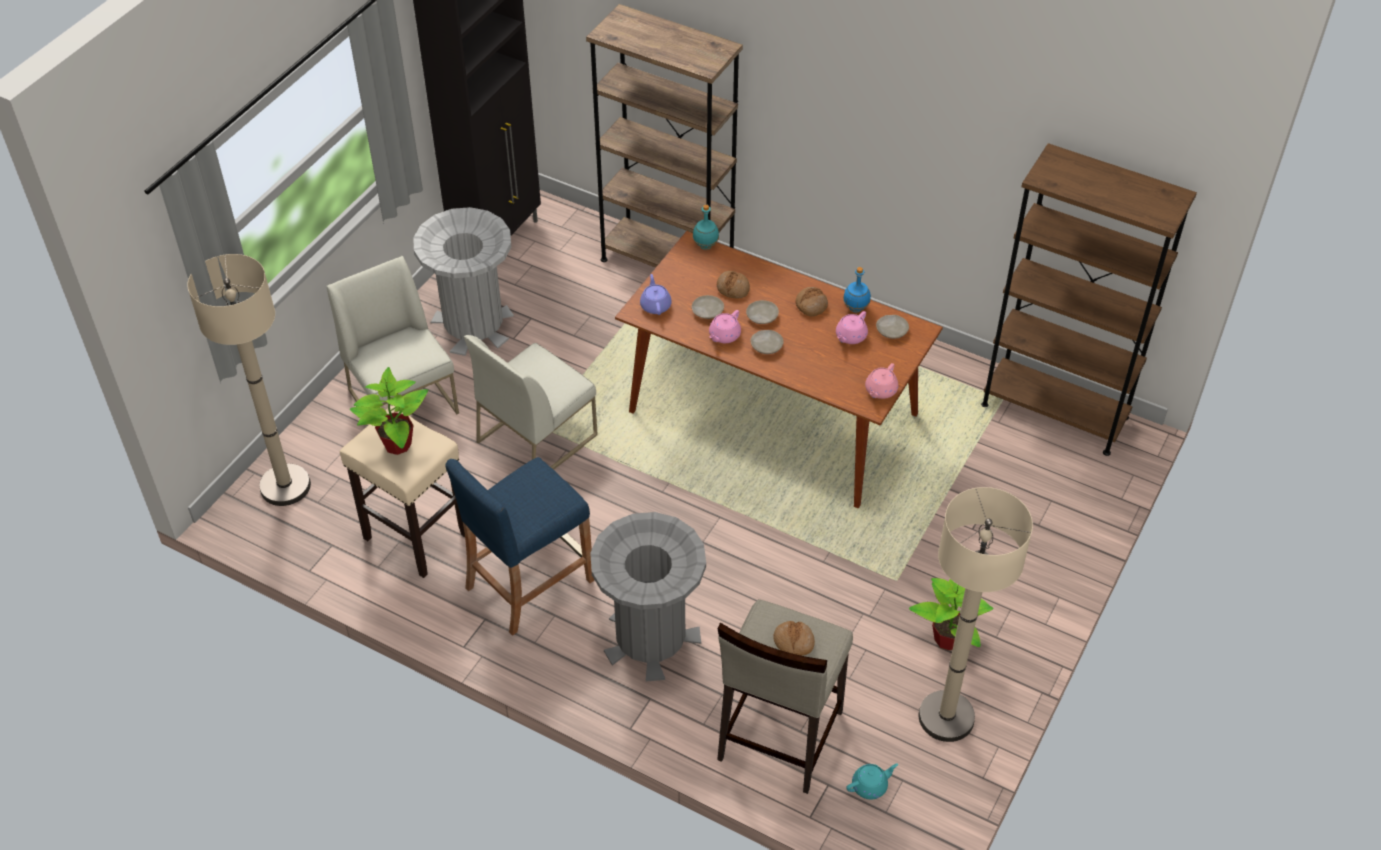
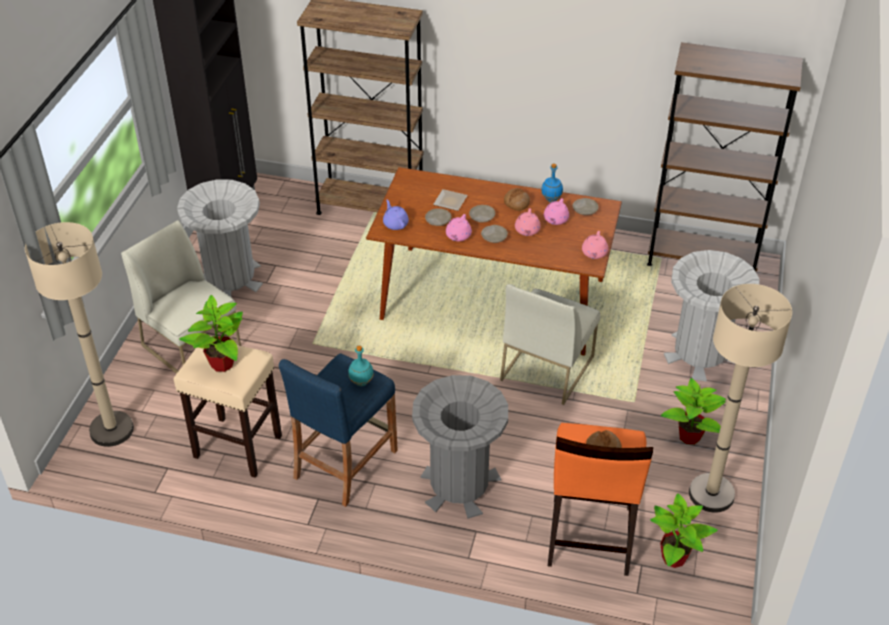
camera: 15 degrees left, 5 degrees down
(537, 437) = (312, 352): white chair -> white chair (547, 367)
(705, 245) = (417, 175): turquoise bottle -> turquoise bottle (361, 382)
(733, 288) = (451, 201): bread -> plate
(779, 736) = (589, 537): beige stool -> orange stool
(810, 344) = (527, 231): none -> pink teapot
(870, 786) = (674, 558): turquoise teapot -> potted plant
(1003, 535) = (700, 353): none -> grey trash can

